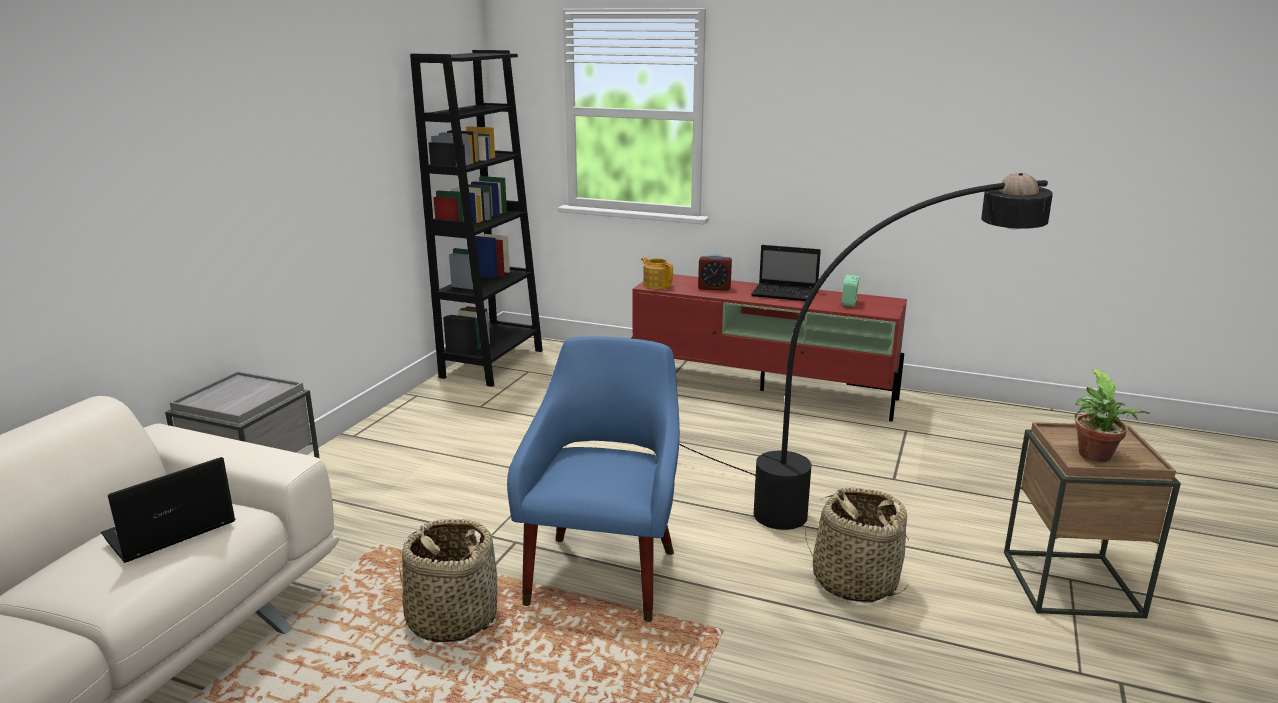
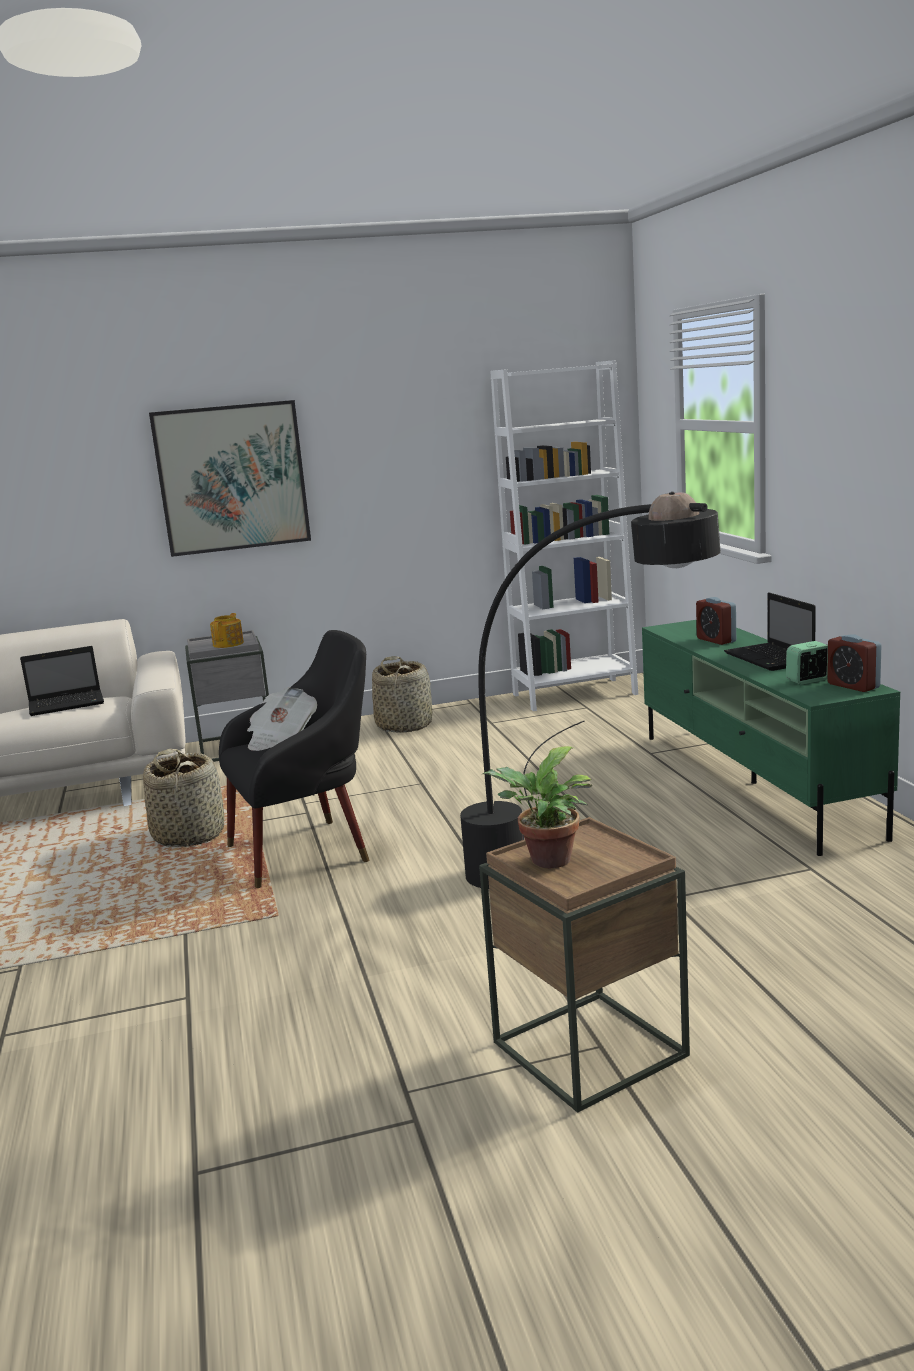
camera: 55 degrees right, 5 degrees down
(167, 532) = (68, 704): laptop -> laptop turned 150 degrees clockwise
(197, 180) = (232, 478): none -> picture
(492, 363) = (574, 694): black bookcase -> white bookcase
(570, 465) = (281, 739): none -> newspaper
(604, 570) = (308, 850): blue armchair -> black armchair
(657, 285) = (672, 628): teapot -> teapot (229, 644)
(763, 390) = (754, 783): red tv stand -> green tv stand
(854, 581) = (426, 940): basket -> basket (405, 725)
(879, 301) = (853, 686): none -> alarm clock

